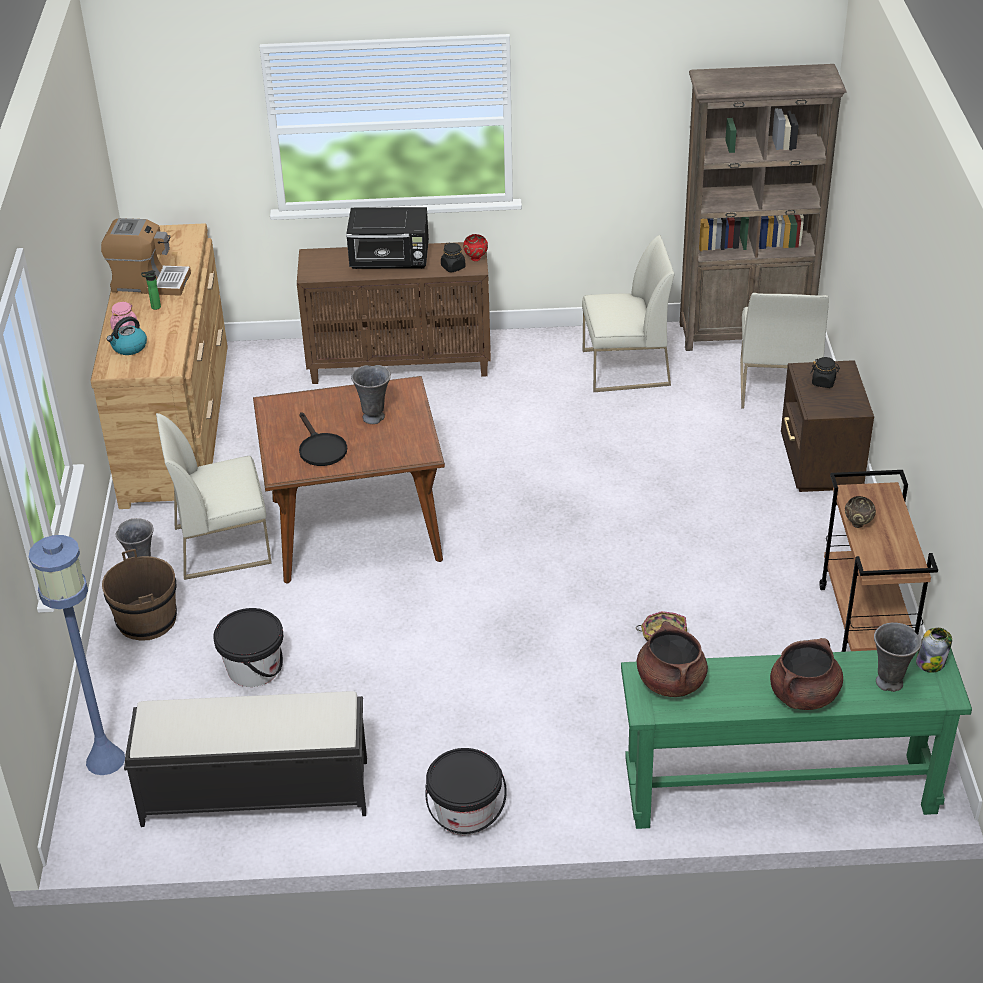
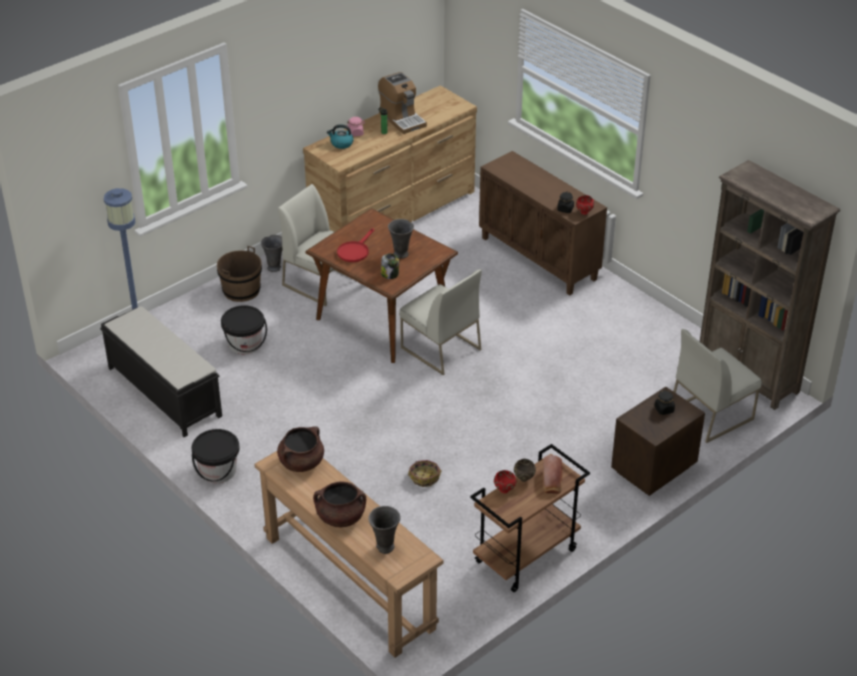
camera: 50 degrees right, 0 degrees up
(320, 448) = (355, 251): black frying pan -> red frying pan
(390, 260) = (542, 185): black microwave -> none
(625, 368) = (646, 344): white chair -> white chair (440, 348)
(780, 790) = (349, 582): green console table -> brown console table
(863, 547) = (505, 490): none -> red bowl
(881, 507) = (552, 482): none -> bread
(931, 662) = (420, 557): jar -> jar (390, 274)

